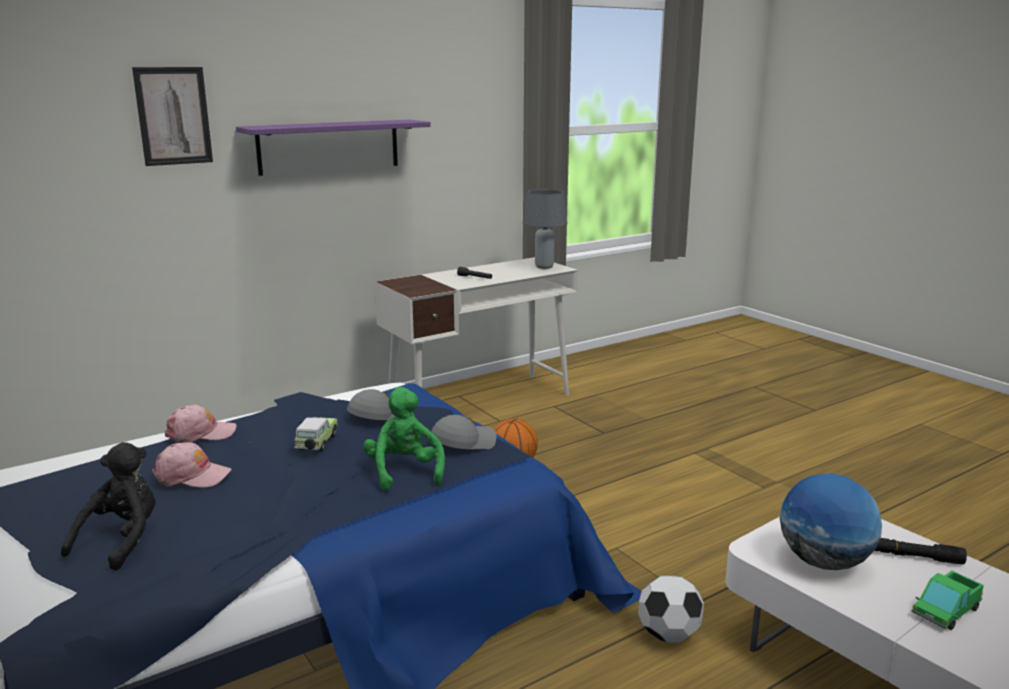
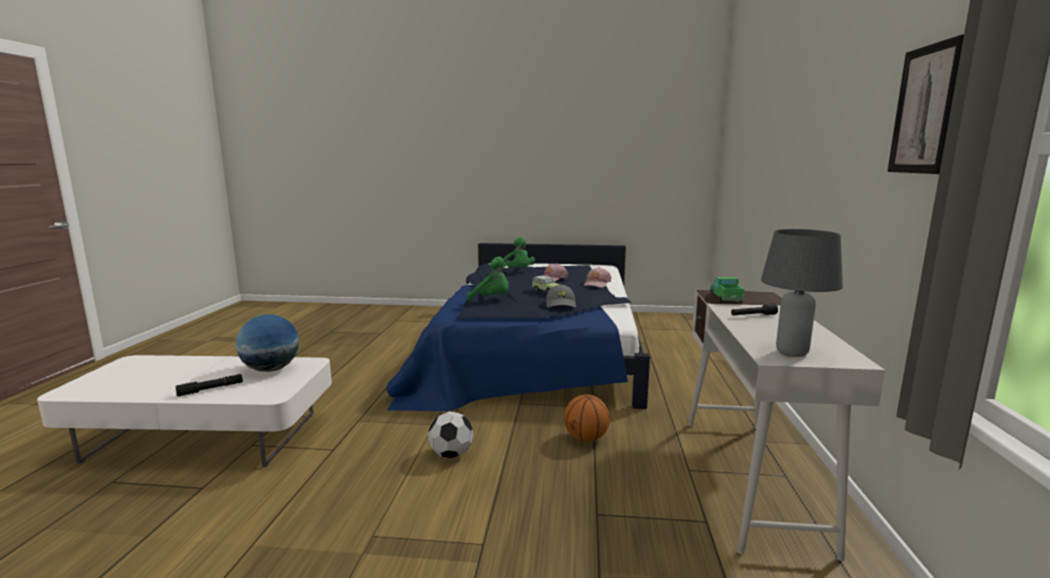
camera: 130 degrees right, 5 degrees down
(122, 541) = (518, 271): black plush toy -> green plush toy
(173, 116) = (772, 125): picture -> picture (924, 110)
(329, 146) = (819, 153): purple shelf -> none
(463, 443) = (498, 311): grey cap -> none
(668, 635) = (360, 403): football -> football (451, 454)
(945, 611) = (198, 372): toy truck -> toy truck (725, 298)

